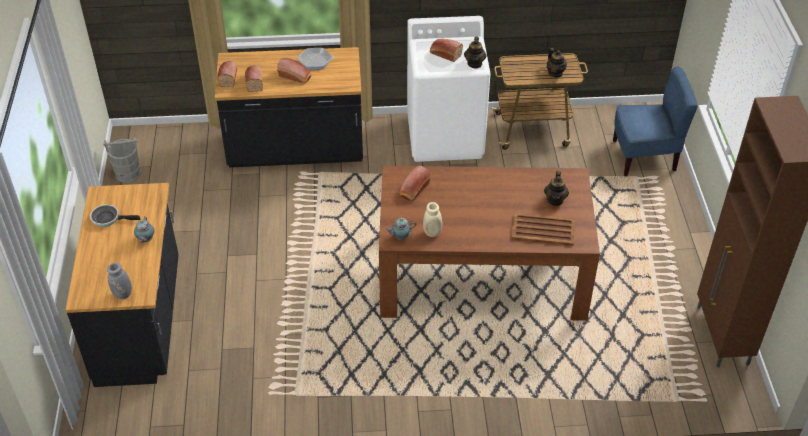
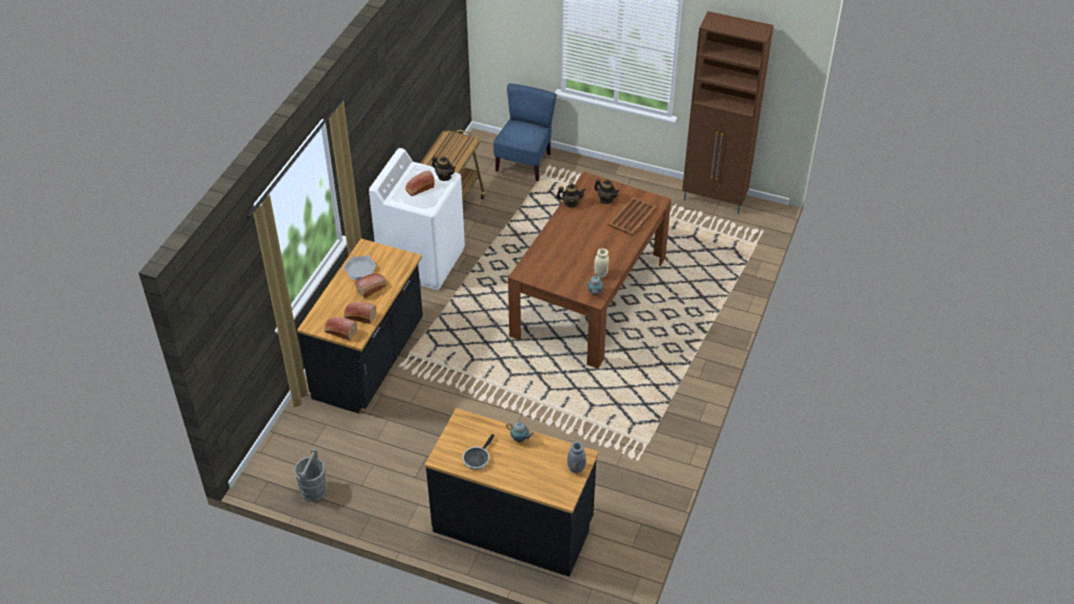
camera: 65 degrees left, 0 degrees up
(414, 190) = (548, 269): bread -> none
(555, 73) = (459, 149): teapot -> teapot (570, 203)

